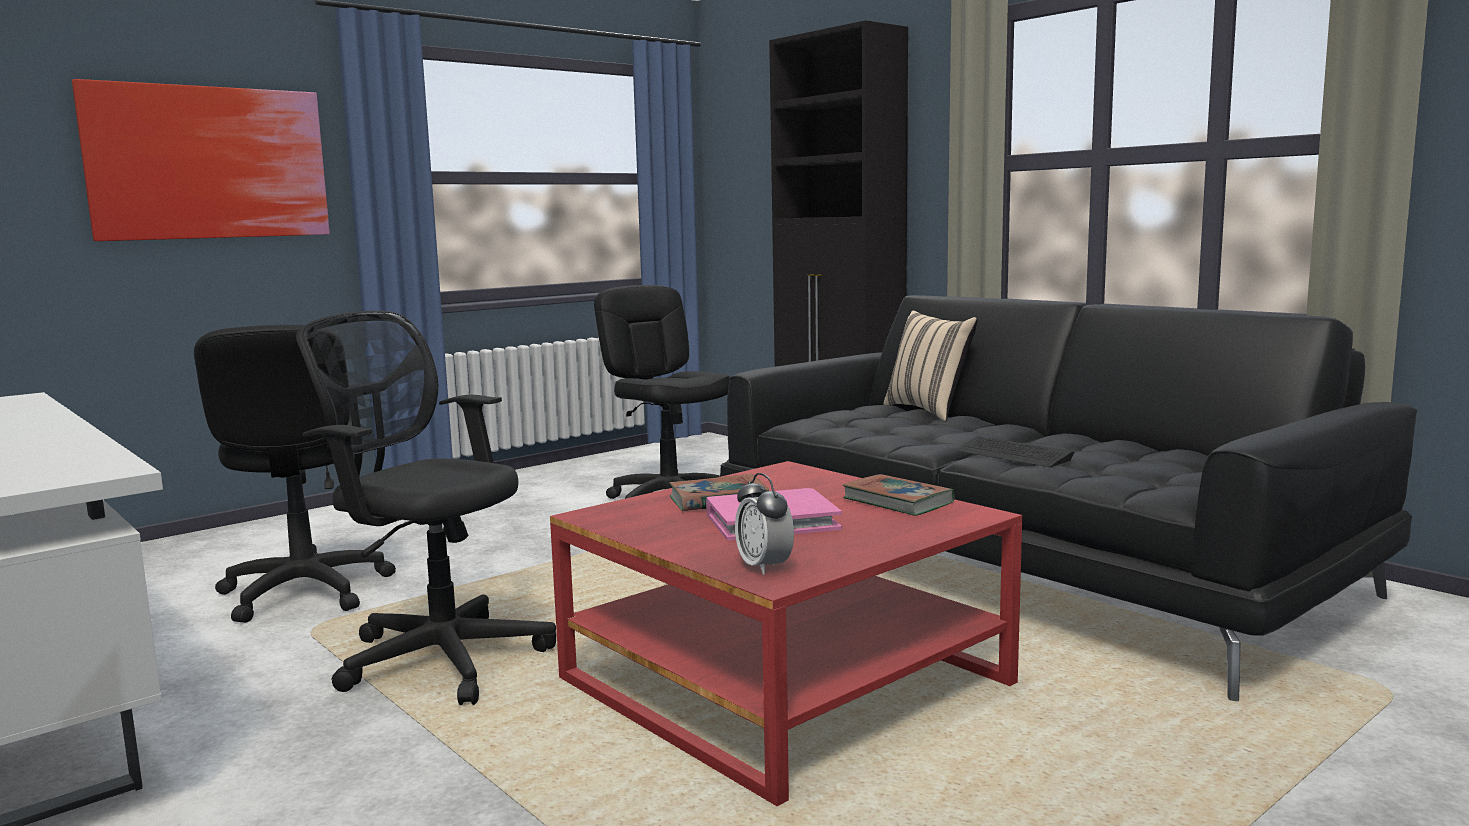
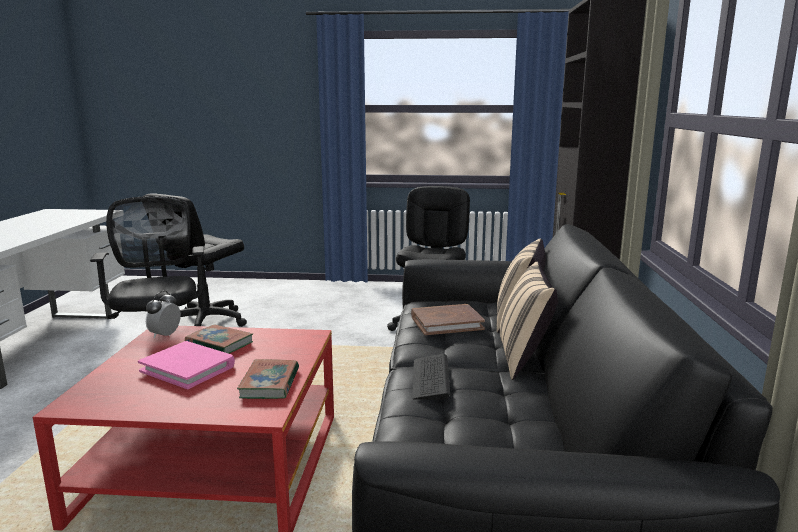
camera: 45 degrees right, 5 degrees up
(209, 163) = (257, 102): picture -> none
(764, 567) = (93, 395): alarm clock -> alarm clock (165, 335)
(882, 426) = (446, 323): none -> brown book
(1023, 429) = (524, 359): none -> beige pillow

